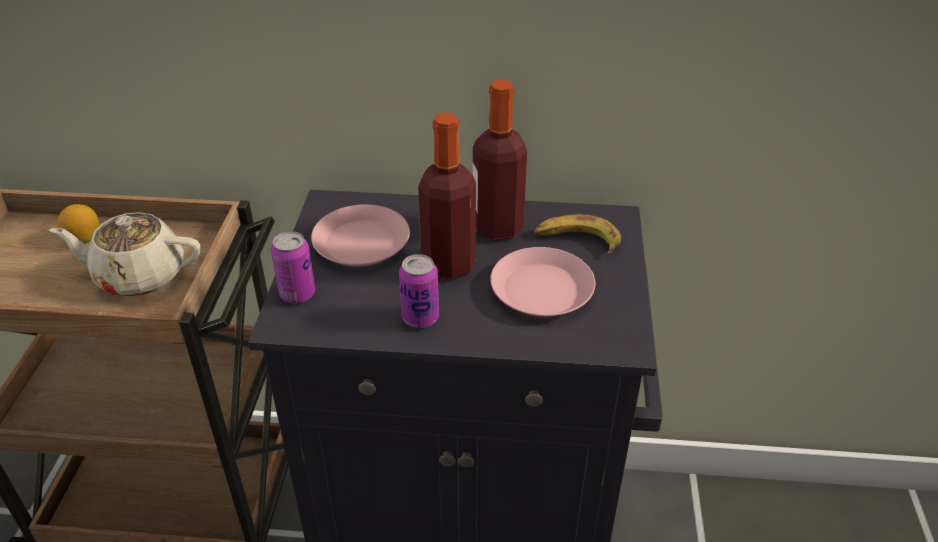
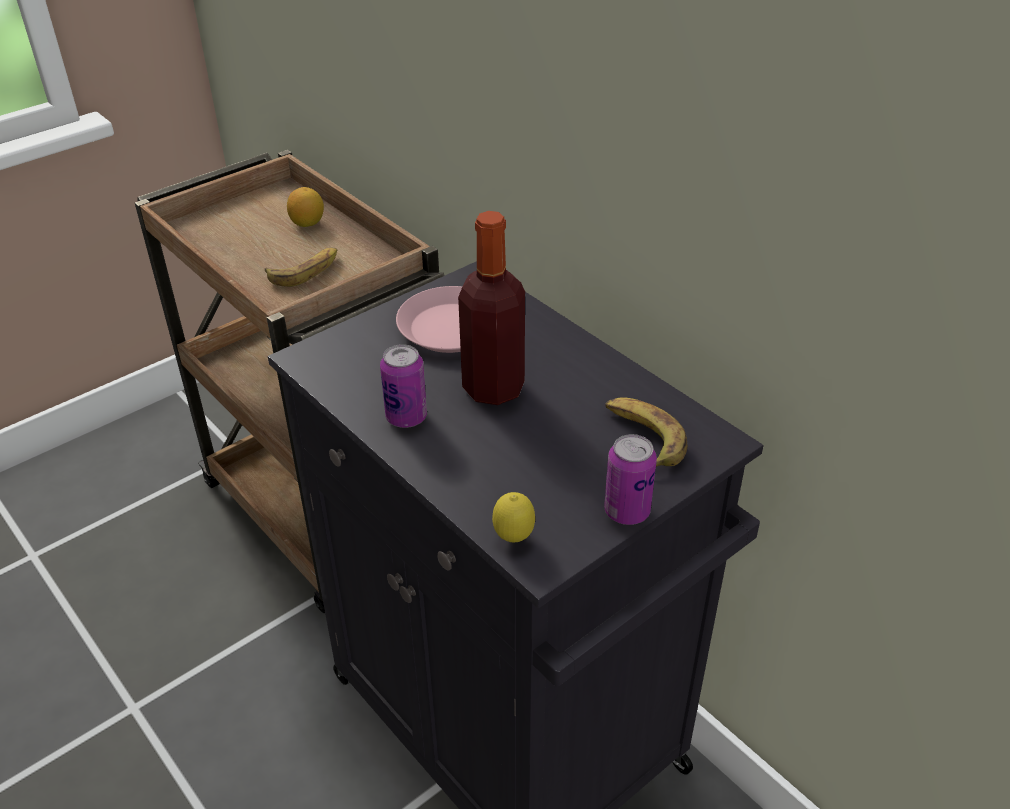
camera: 45 degrees right, 0 degrees up
(139, 276) = (305, 271): beige teapot -> banana
(297, 294) = (347, 340): can -> can (627, 511)
(497, 227) = (585, 381): bottle -> none
(541, 290) = (539, 460): pink plate -> none
(595, 344) = (513, 538): none -> lemon

